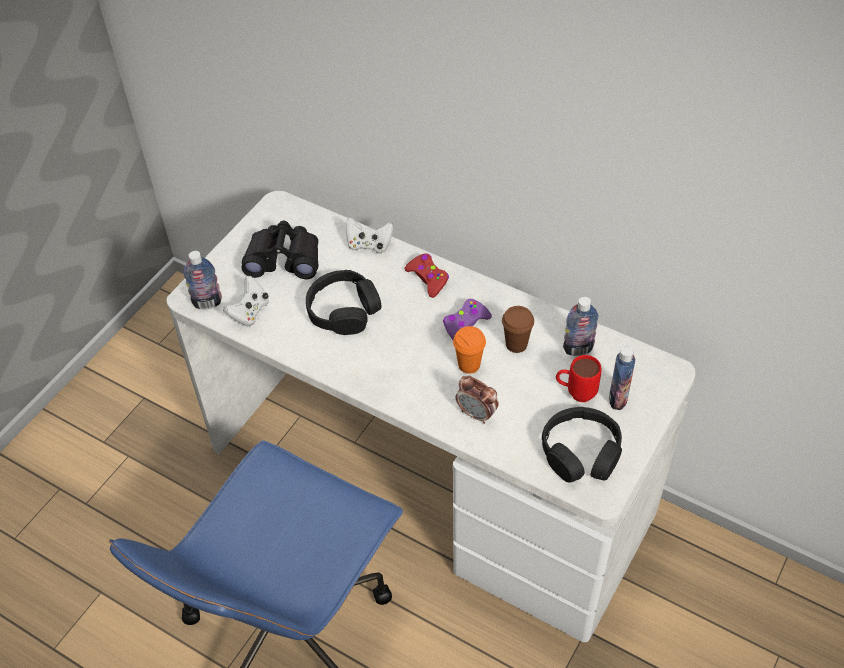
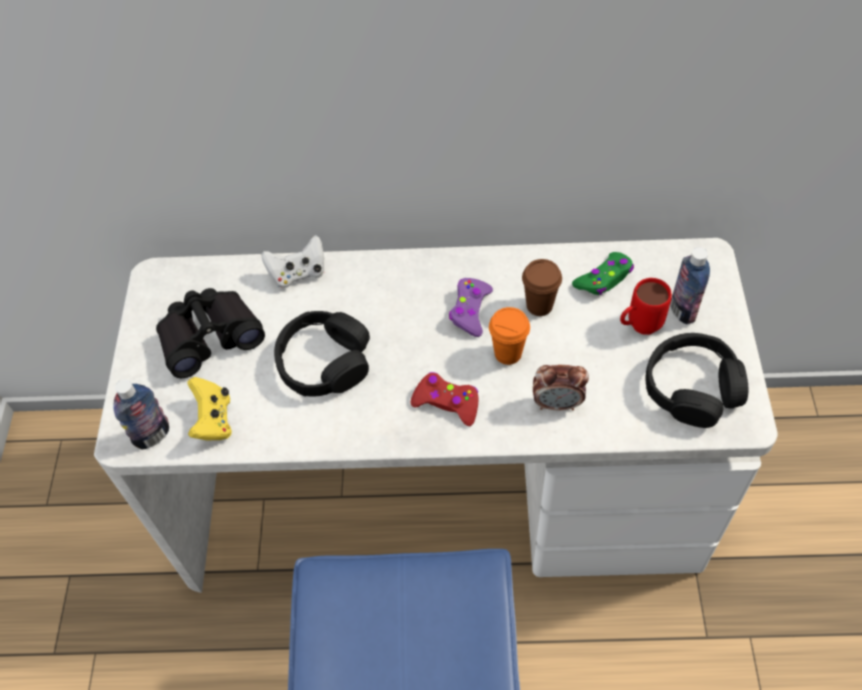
camera: 30 degrees left, 5 degrees up
(250, 312) = (214, 420): white game controller -> yellow game controller
(428, 278) = (391, 279): red game controller -> red game controller (447, 402)
(578, 349) = (604, 279): bottle -> green game controller

